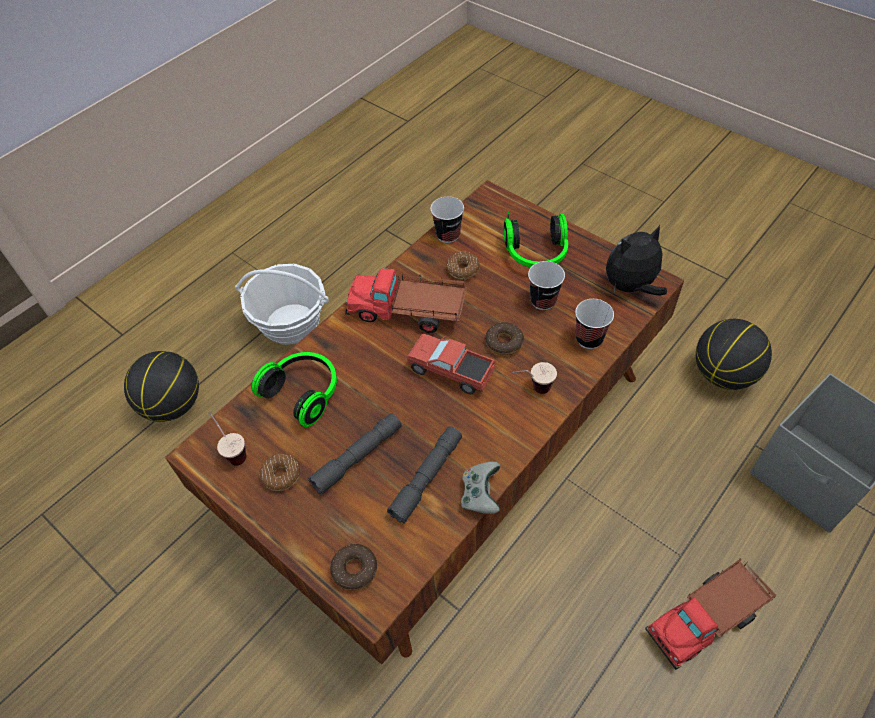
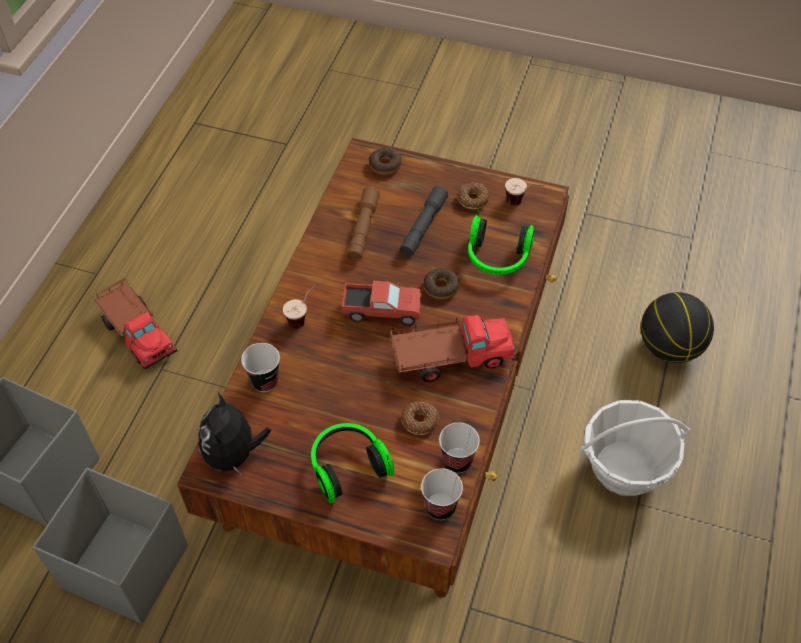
camera: 155 degrees right, 0 degrees up
(427, 477) = (363, 229): grey flashlight -> brown flashlight
(480, 494) = (318, 230): grey game controller -> none
(504, 342) = (345, 353): donut -> donut (441, 287)
(543, 301) = (322, 409): cup -> cup (440, 507)
(631, 287) = (234, 454): plush toy -> plush toy turned 135 degrees clockwise
(707, 618) = (137, 331): toy truck -> toy truck turned 105 degrees clockwise
(724, 374) = (124, 565): basketball -> grey storage box

